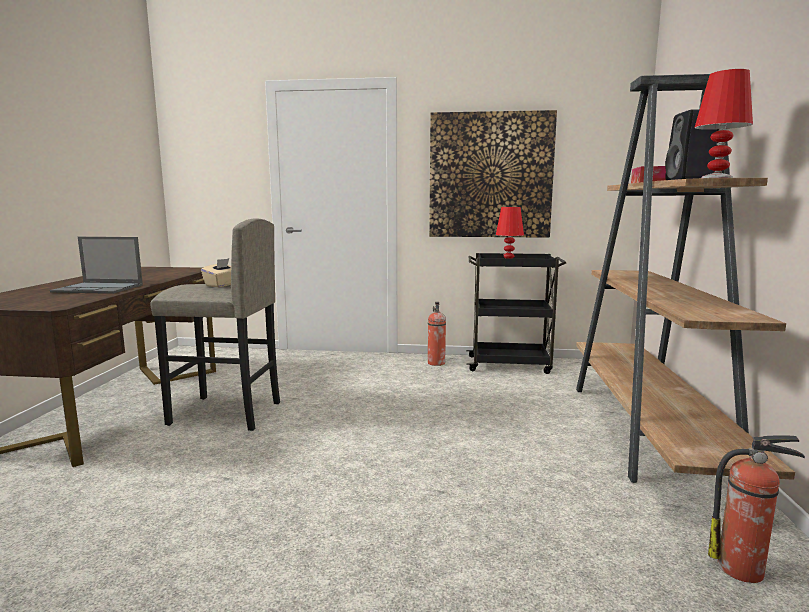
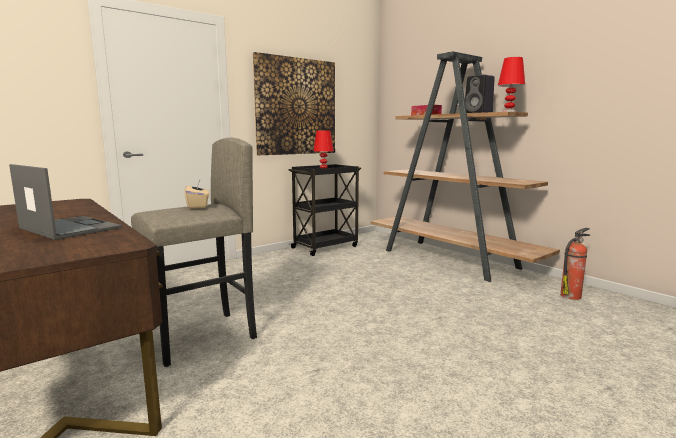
camera: 45 degrees left, 0 degrees up
(99, 288) = (69, 228): laptop -> laptop turned 105 degrees counterclockwise
(436, 363) = (280, 257): fire extinguisher -> none

